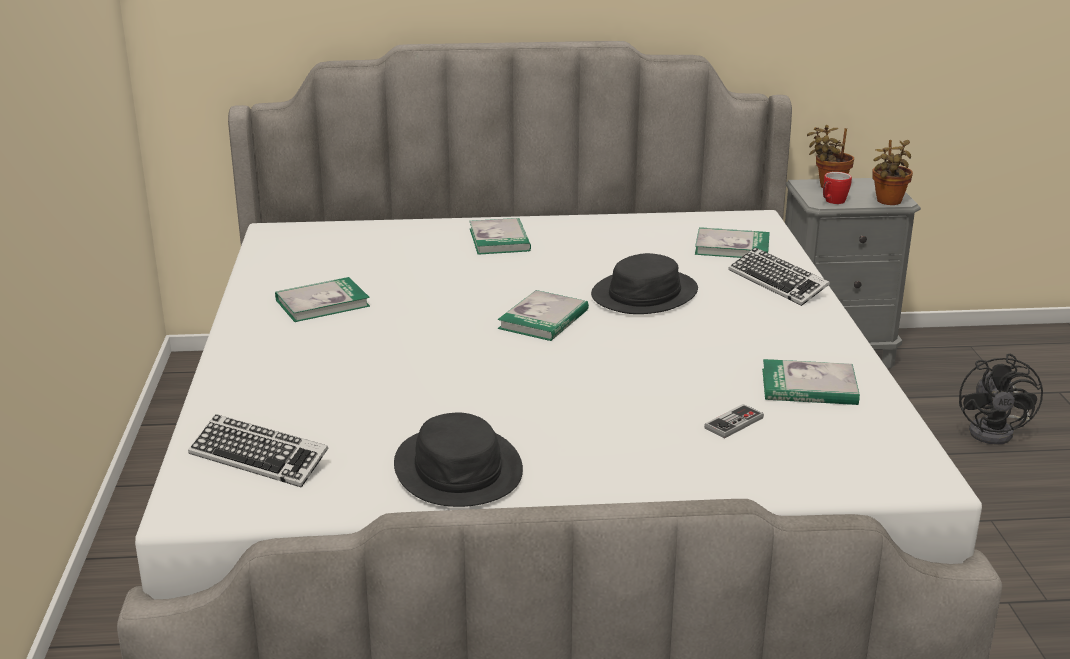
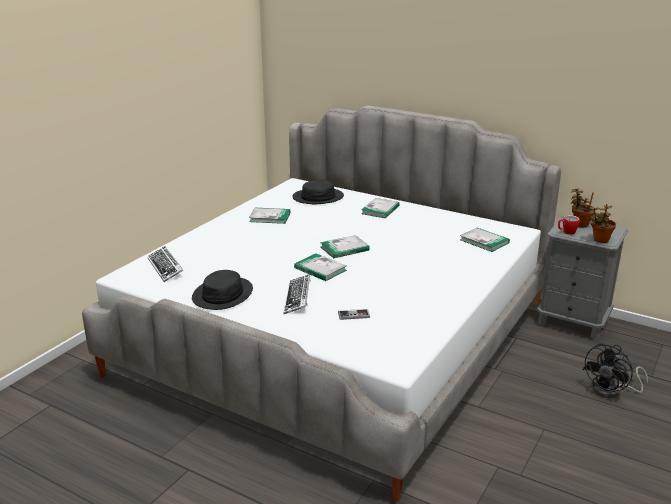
camera: 35 degrees right, 0 degrees up
(645, 294) = (406, 251): black hat -> black hat (318, 197)
(777, 283) = (478, 264): keyboard -> keyboard (297, 298)
(809, 387) = (412, 312): book -> book (320, 269)

